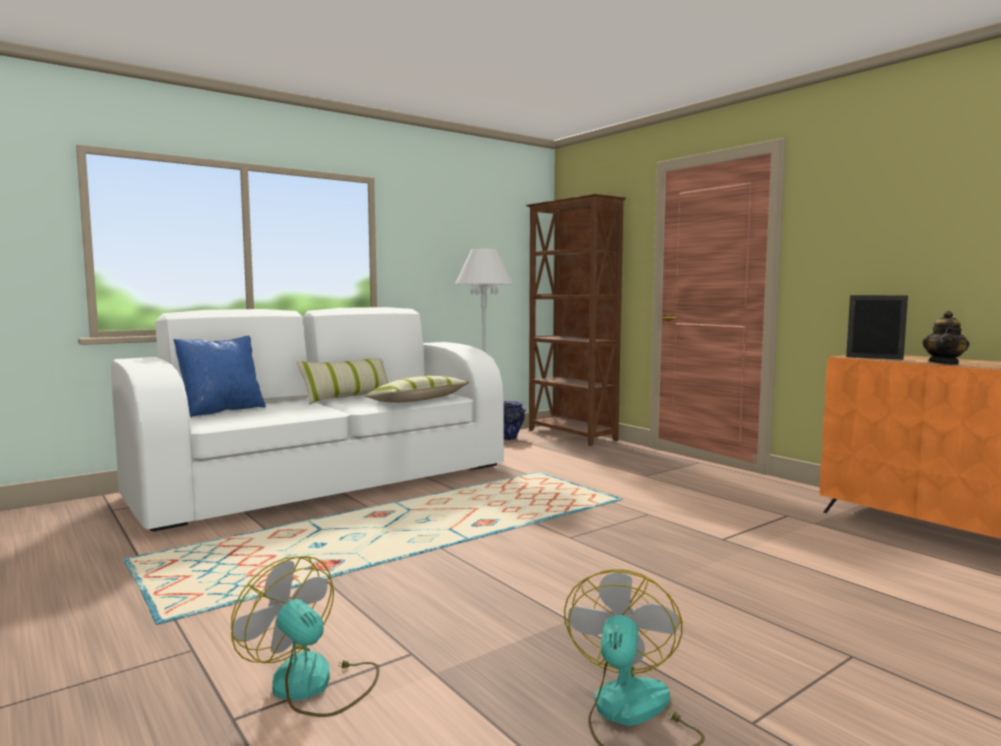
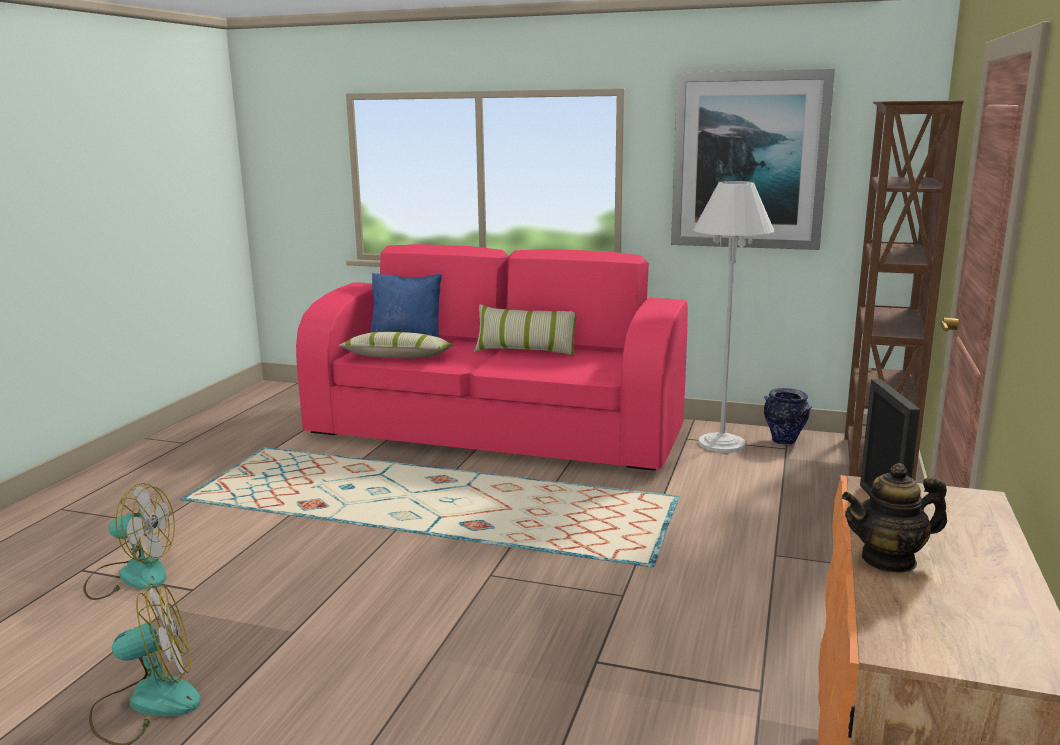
camera: 55 degrees right, 10 degrees up
(313, 685) = (131, 575): fan -> fan turned 90 degrees clockwise
(328, 483) = (495, 432): white sofa -> pink sofa
(418, 400) = (558, 372): pillow -> pillow (397, 357)
(459, 240) = (749, 160): none -> picture

